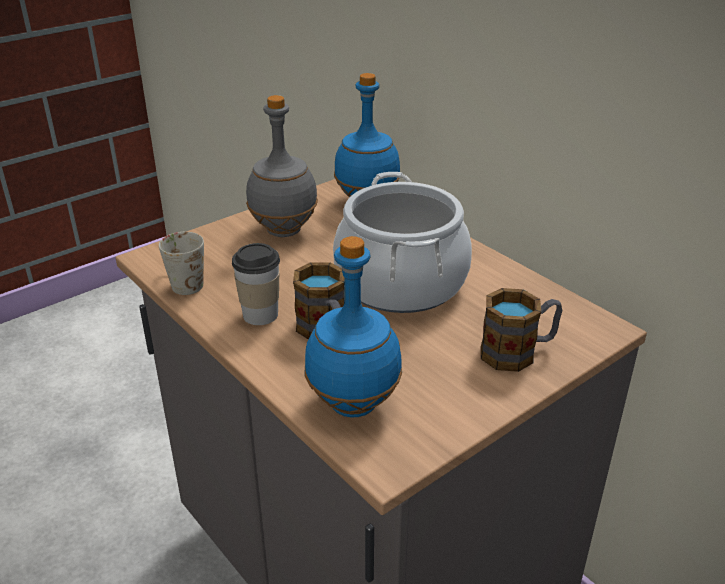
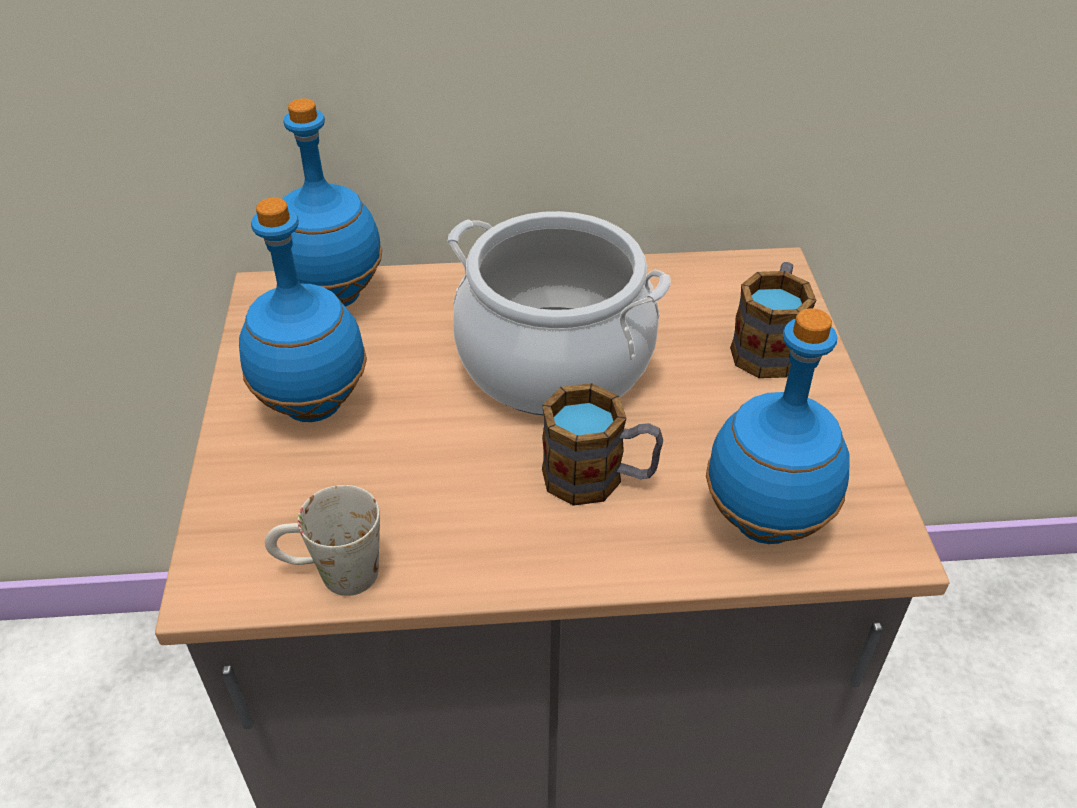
camera: 55 degrees left, 10 degrees up
(260, 315) = (503, 523): cup -> none
(285, 231) = (315, 404): grey bottle -> blue bottle

